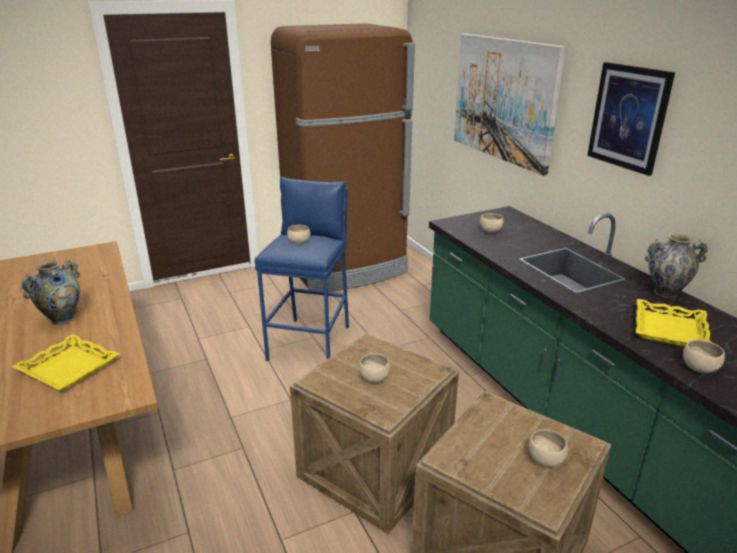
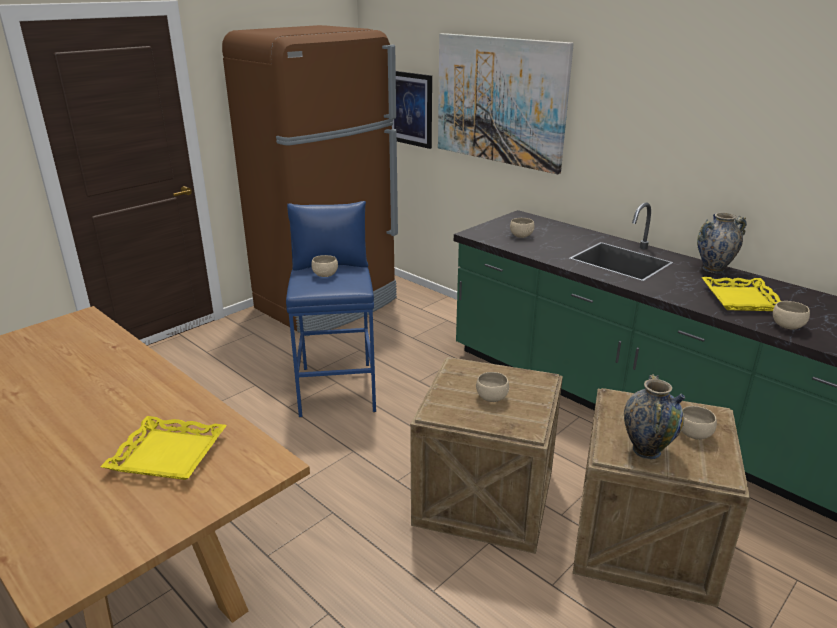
camera: 20 degrees left, 0 degrees up
(63, 319) = (107, 404): vase -> vase (646, 450)
(628, 117) = (651, 108): picture -> picture (410, 109)

